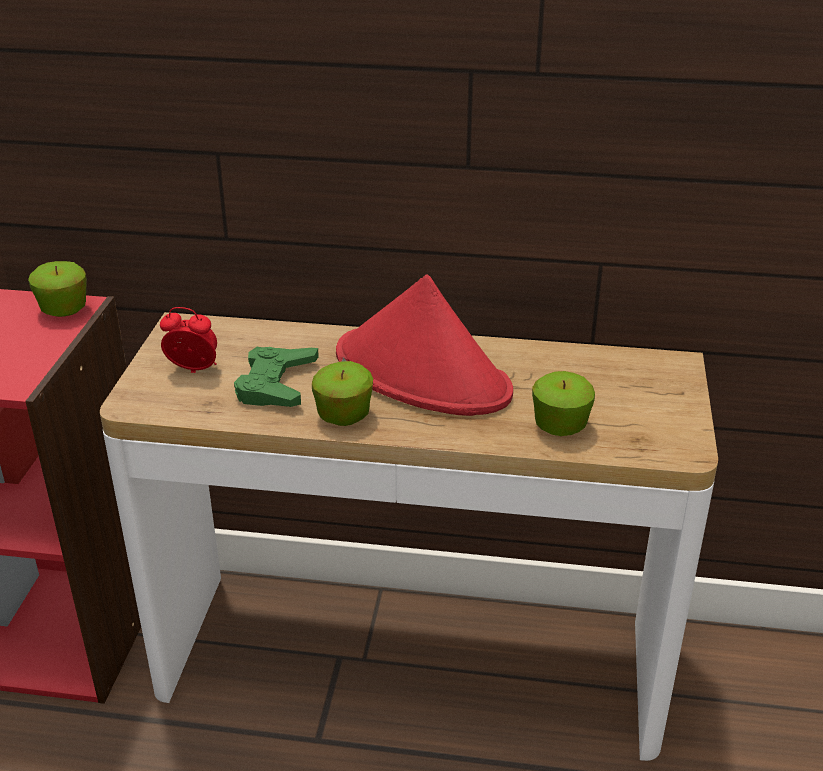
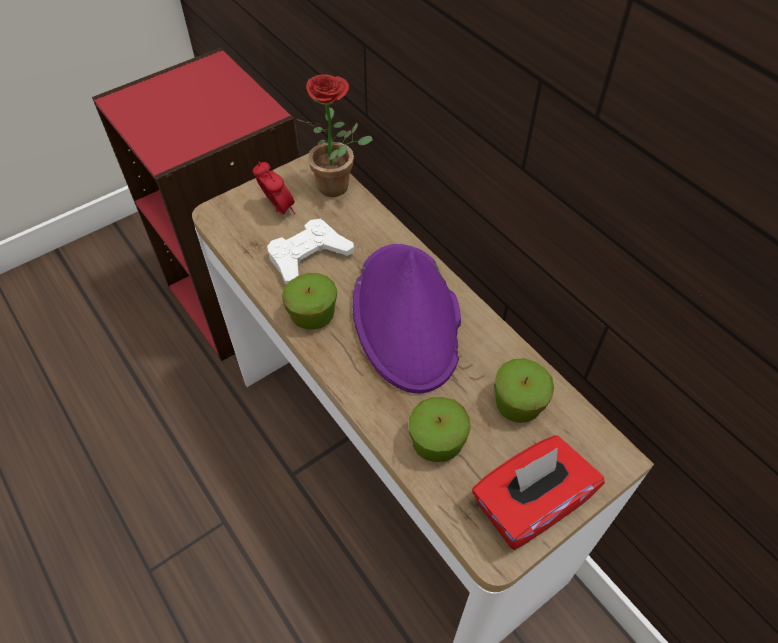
camera: 45 degrees right, 20 degrees up
(64, 310) = (254, 112): apple -> apple (518, 404)
(230, 329) = (340, 188): none -> potted plant
(276, 384) = (308, 257): green game controller -> white game controller
(423, 374) = (407, 317): red hat -> purple hat
(667, 417) = (528, 504): none -> red tissue box

